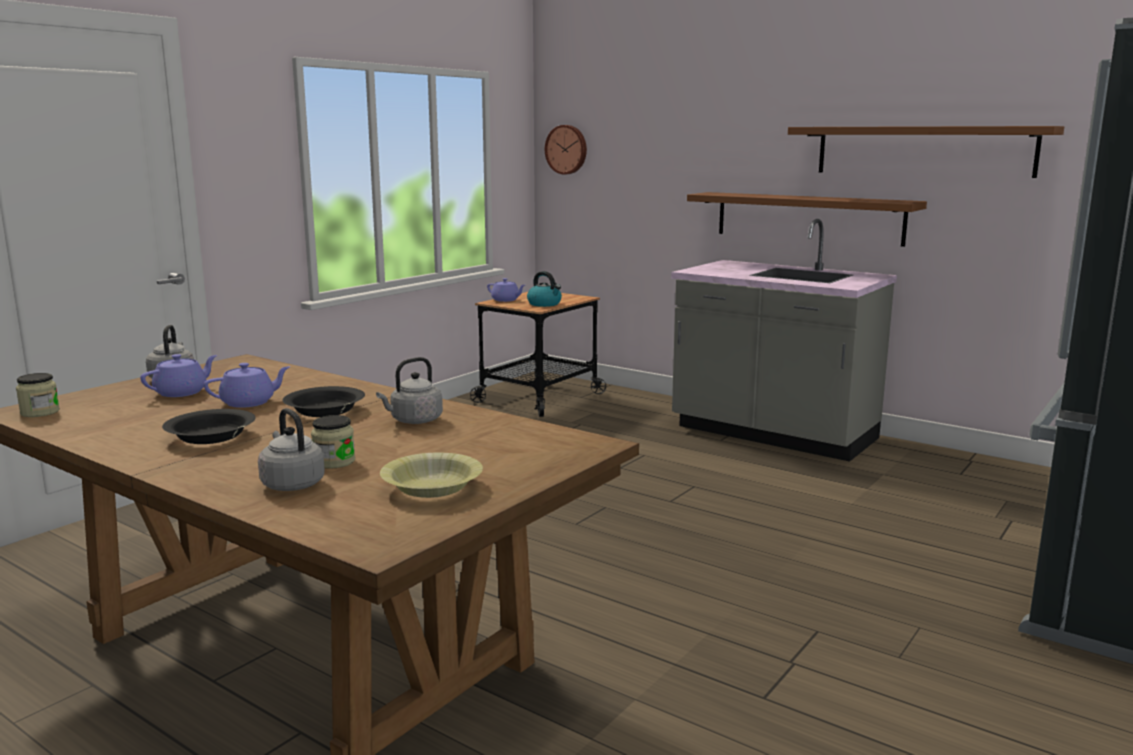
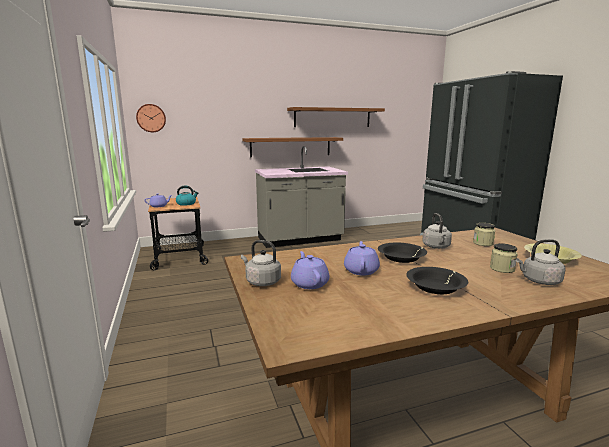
camera: 55 degrees left, 0 degrees up
(40, 412) = (305, 335): jar -> jar (483, 243)

